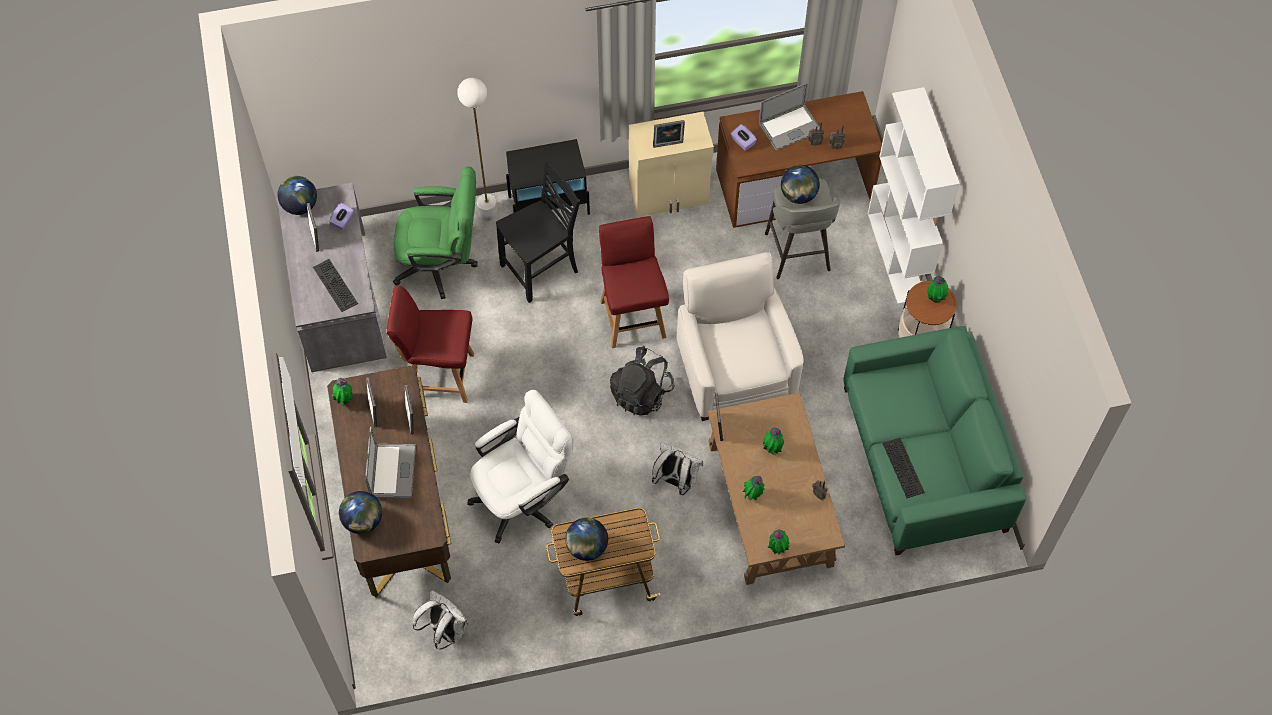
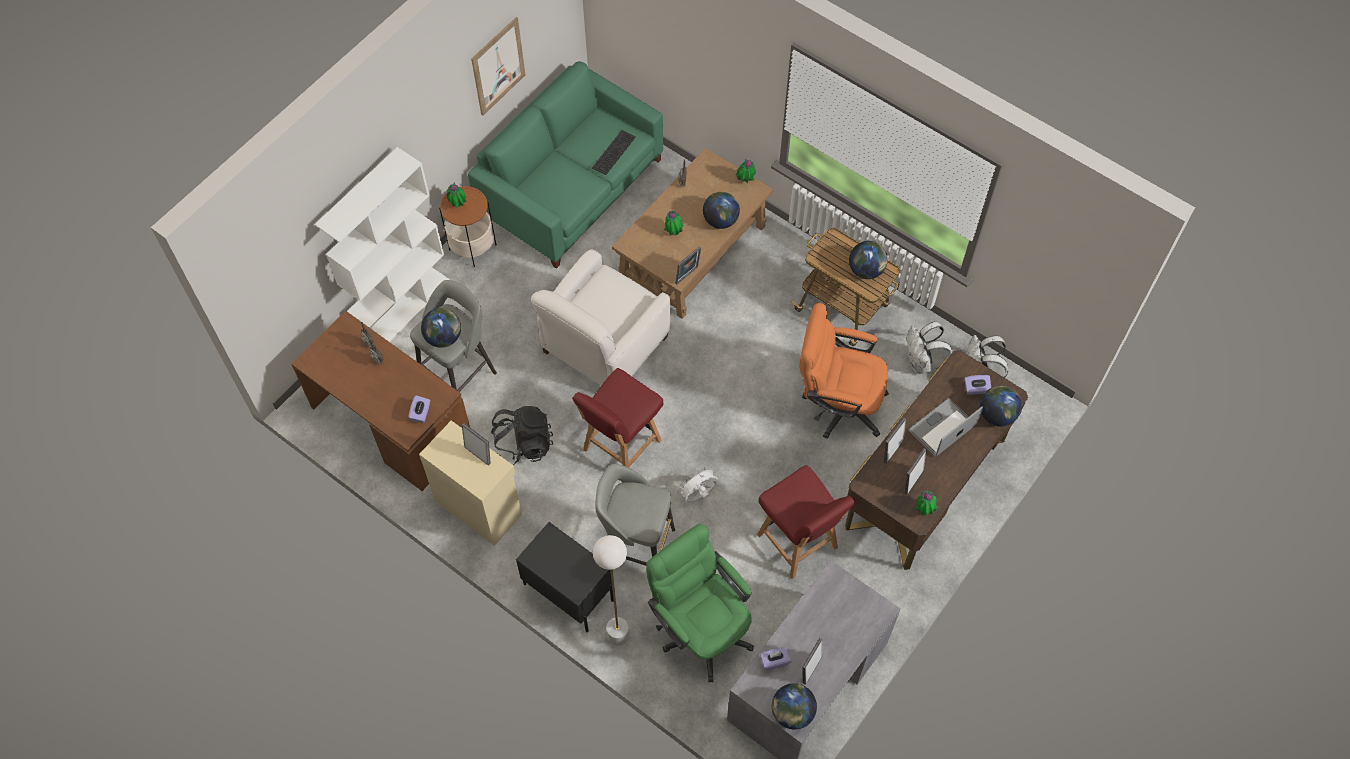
camera: 130 degrees left, 0 degrees up
(334, 285) = (838, 612): keyboard -> none
(398, 526) = (976, 389): none -> purple tissue box
(524, 497) = (837, 404): white office chair -> orange office chair
(541, 269) = (636, 547): black chair -> grey stool
(541, 339) = (699, 496): none -> white fan
(641, 393) = (681, 391): black backpack -> black backpack (523, 445)
(676, 480) = (729, 319): white backpack -> white backpack (921, 363)
(752, 495) = (720, 220): potted plant -> globe
(790, 127) = (376, 390): laptop -> none
(1010, 335) = (498, 66): none -> picture

